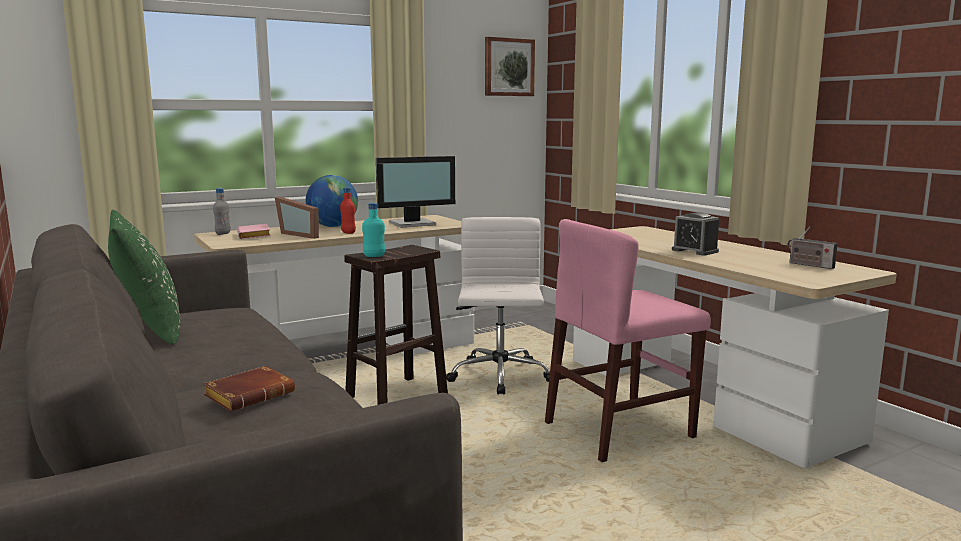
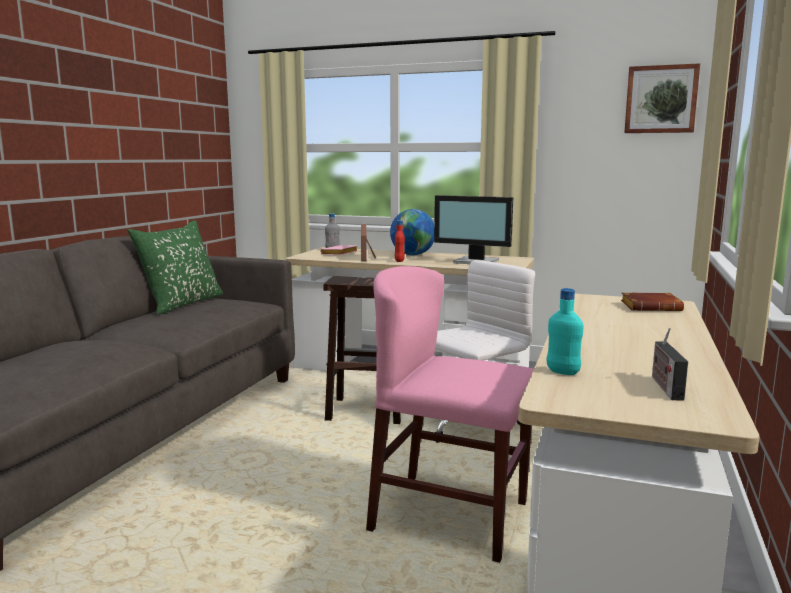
camera: 50 degrees right, 0 degrees up
(251, 394) = (73, 349): brown book -> brown book (652, 307)
(374, 256) = (341, 280): turquoise bottle -> turquoise bottle (562, 372)
(694, 251) = (603, 336): alarm clock -> none

